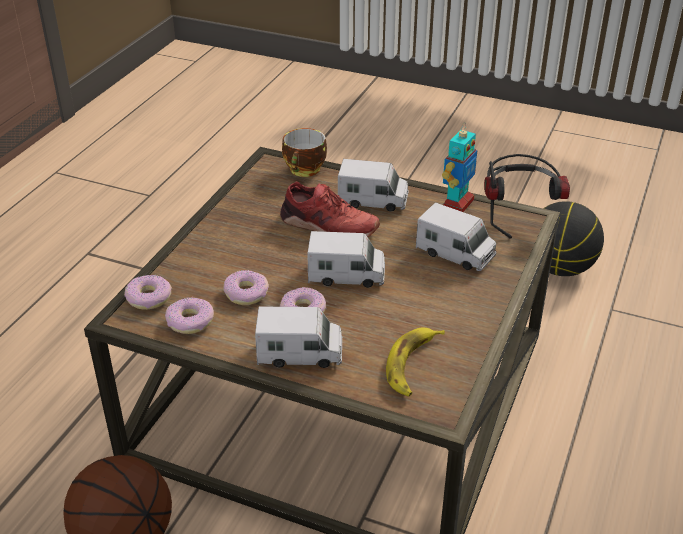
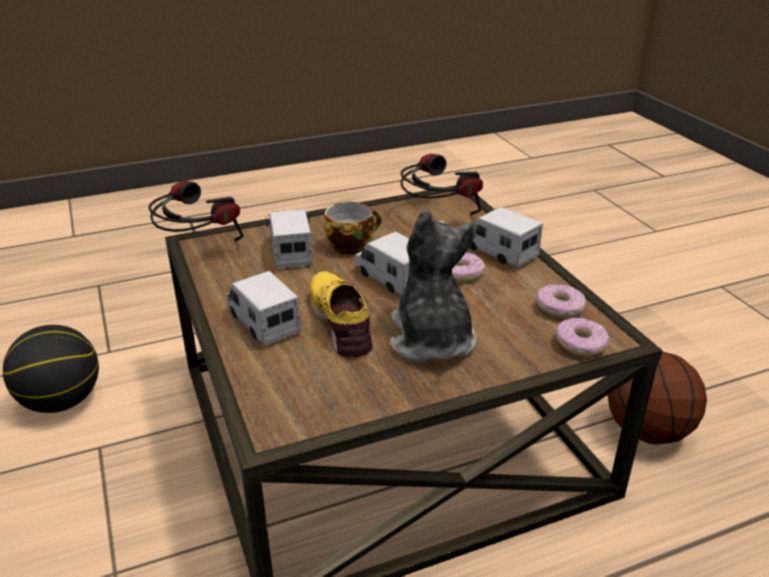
camera: 135 degrees left, 5 degrees down
(246, 293) = (488, 306): donut -> none
(255, 247) = (431, 339): none -> plush toy
(305, 170) = (259, 392): cup -> cup (351, 245)
(328, 227) = (342, 321): red shoe -> yellow shoe
(412, 365) = (435, 217): banana -> headphones
(457, 204) = (212, 278): toy robot -> none

